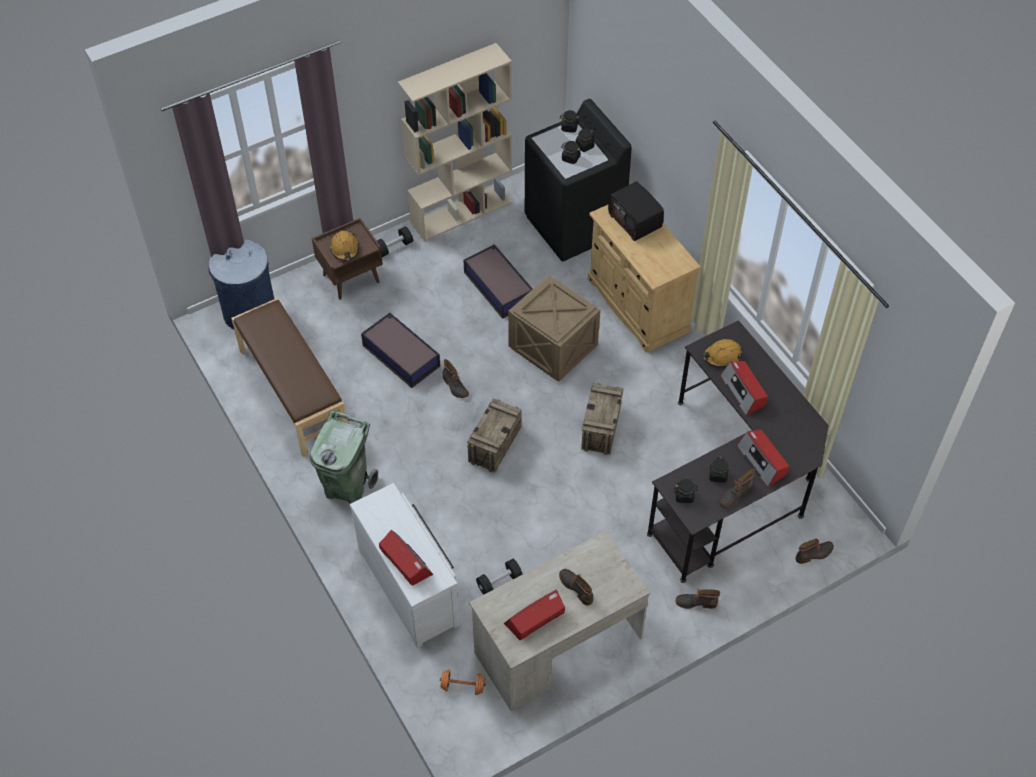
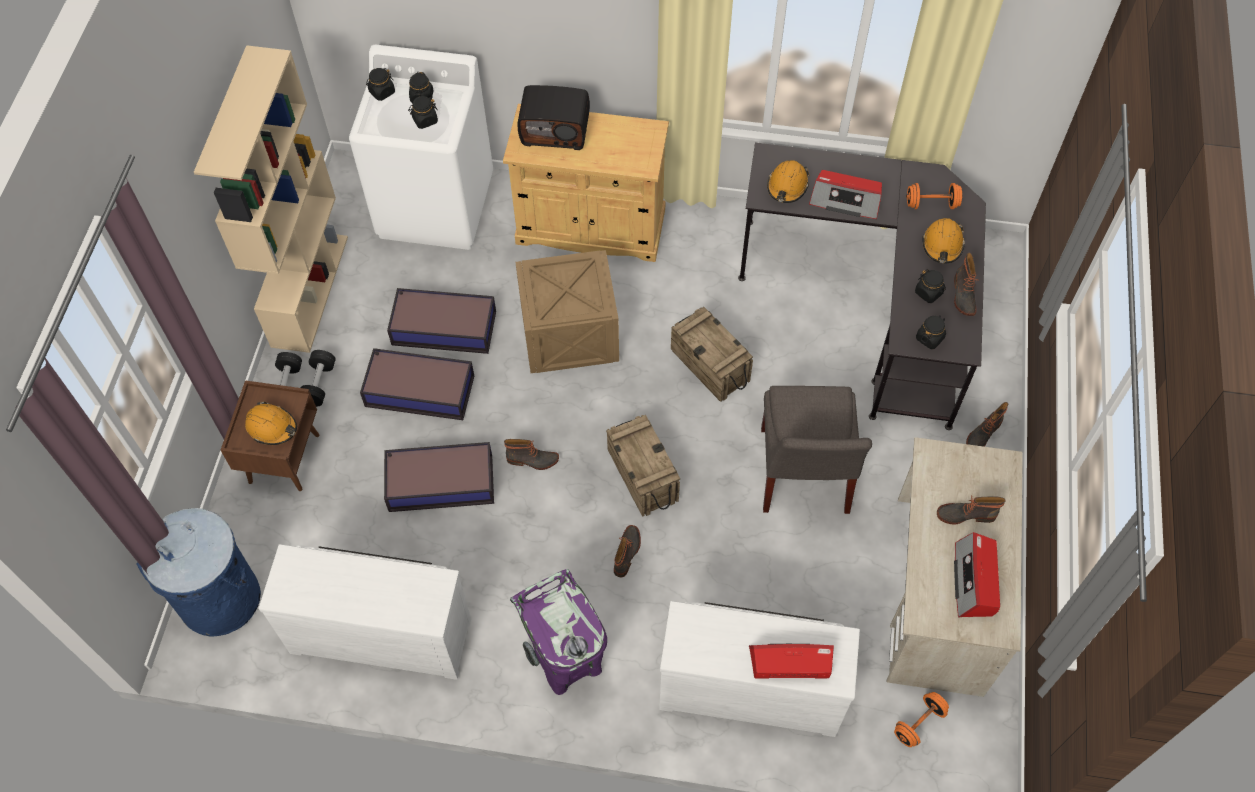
camera: 50 degrees left, 5 degrees up
(292, 393) = (382, 631): brown bench -> white dresser
(348, 488) = (567, 663): green trash can -> purple trash can
(448, 304) = (418, 390): none -> storage box
(499, 582) = (817, 594): black dumbbell -> black dumbbell (319, 384)
(572, 524) = (803, 475): none -> grey chair
(574, 225) = (436, 206): black washing machine -> white washing machine
(762, 461) = (942, 245): radio -> orange hard hat
(789, 437) = (931, 204): none -> orange dumbbell
(814, 554) = (1005, 300): boot -> boot (627, 553)

